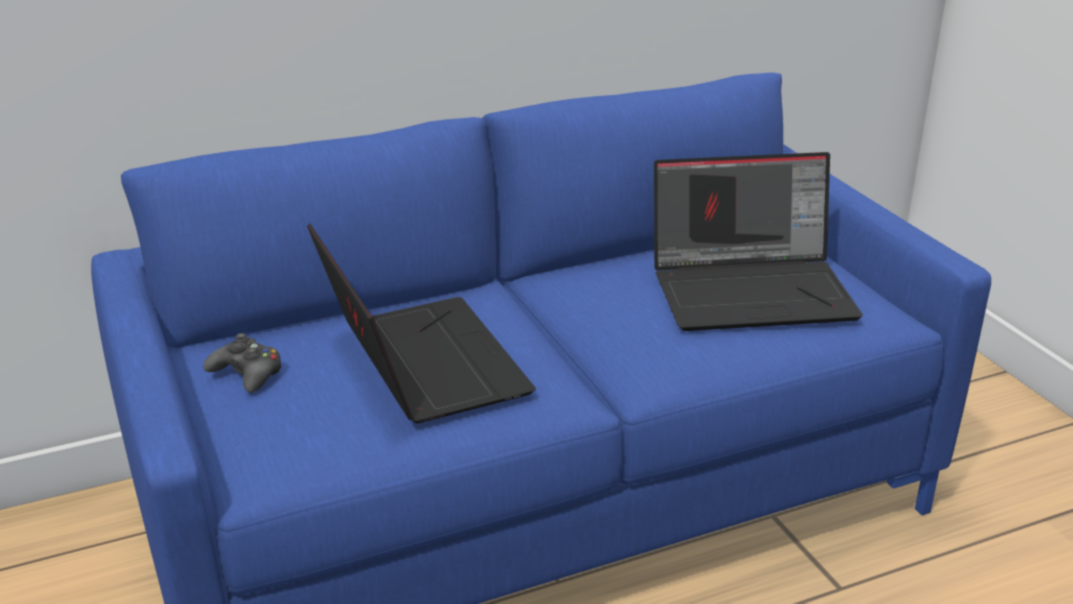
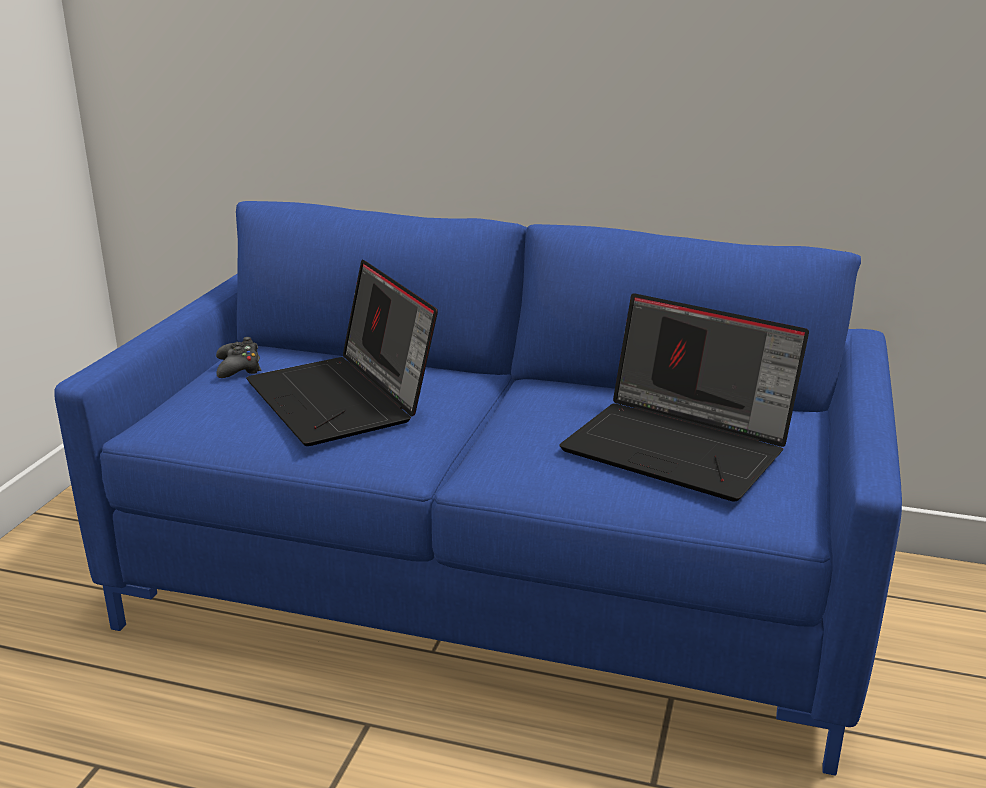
camera: 40 degrees right, 5 degrees down
(419, 363) = (343, 400): laptop -> laptop turned 135 degrees clockwise

